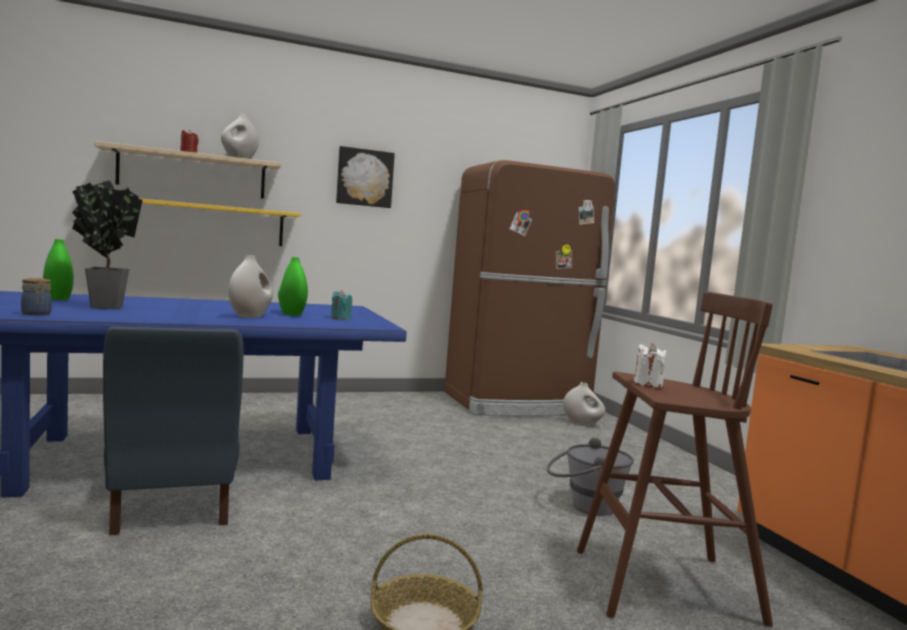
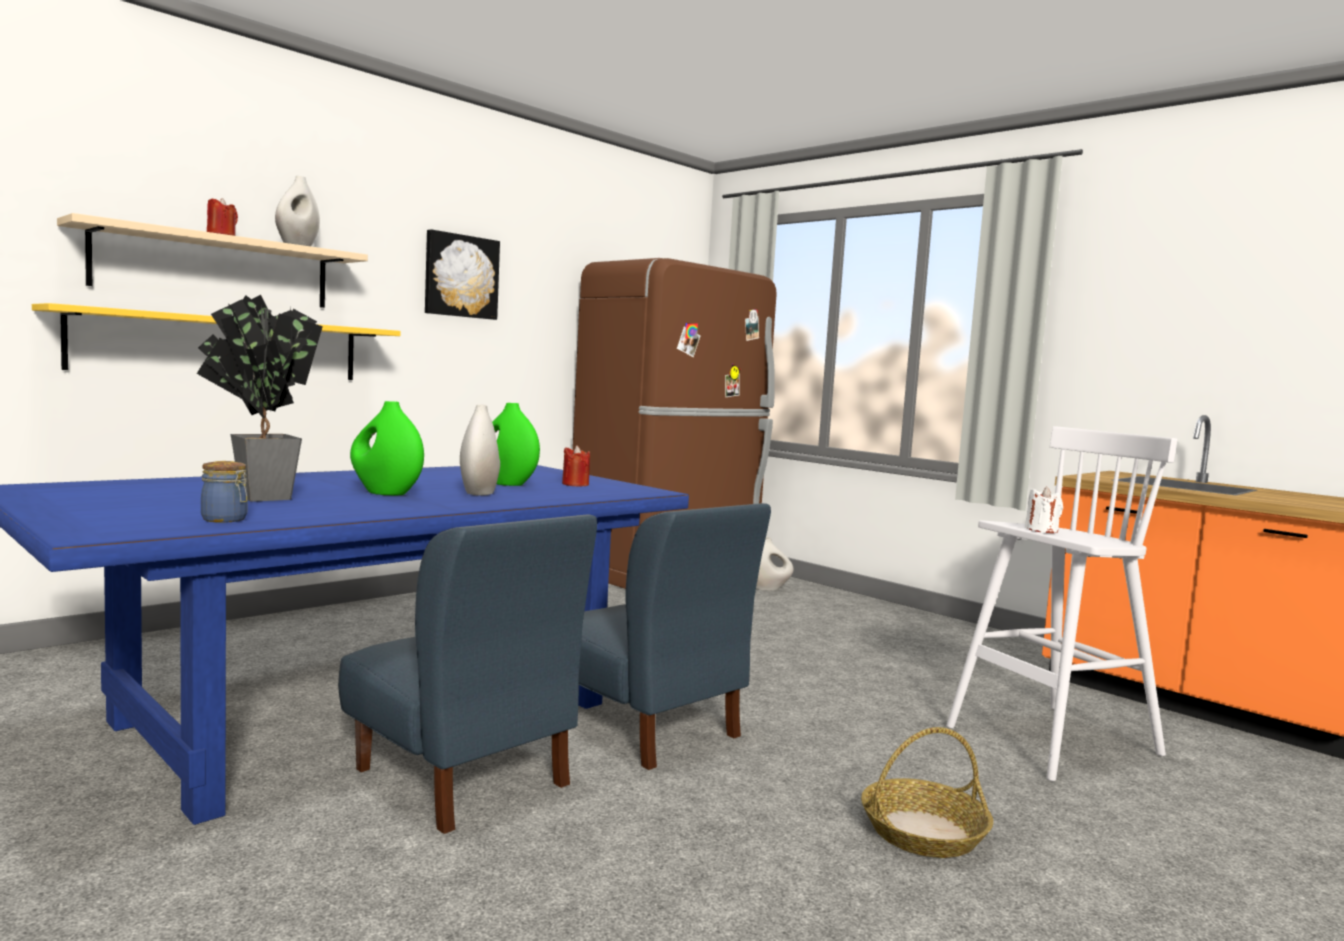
camera: 25 degrees left, 0 degrees up
(58, 298) = (141, 490): green vase -> green vase (385, 493)
(336, 501) = (648, 728): none -> blue chair
(340, 318) = (575, 484): turquoise candle -> red candle
(584, 505) = (889, 679): grey bucket -> none
(661, 586) = (1050, 742): brown stool -> white stool

